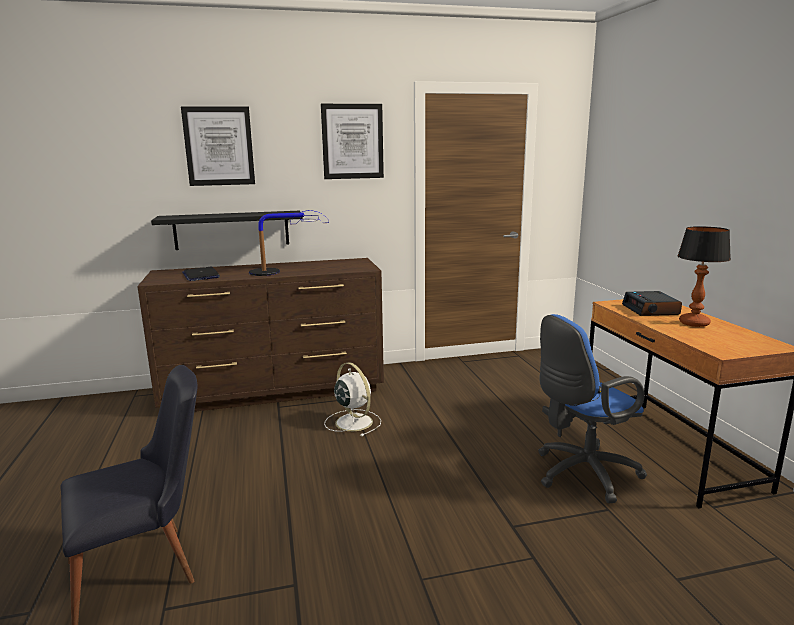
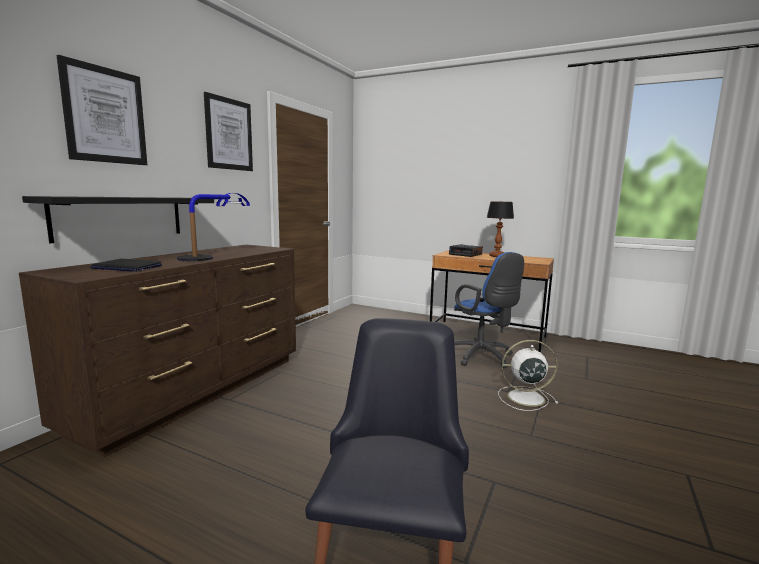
camera: 50 degrees left, 5 degrees down
(353, 422) = (315, 384): white fan -> white fan (524, 398)
(581, 474) = (482, 357): blue office chair -> blue office chair turned 45 degrees counterclockwise

